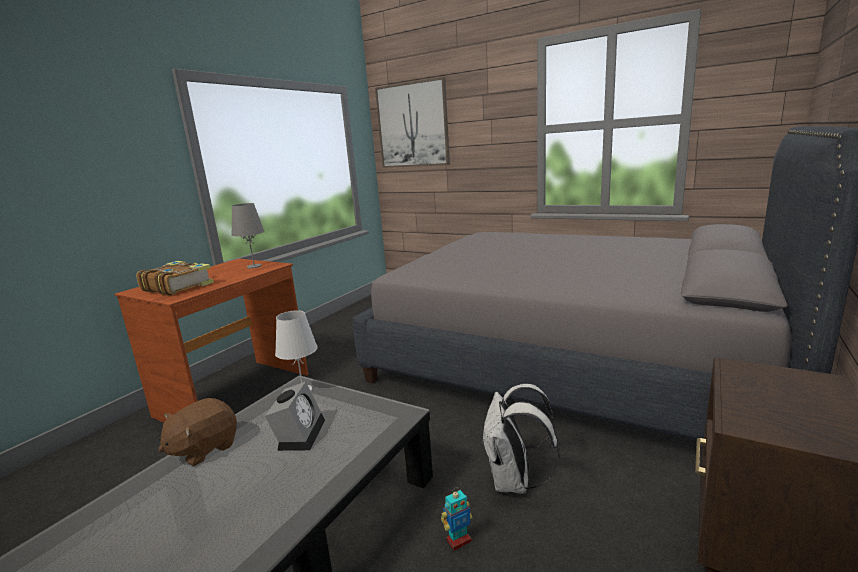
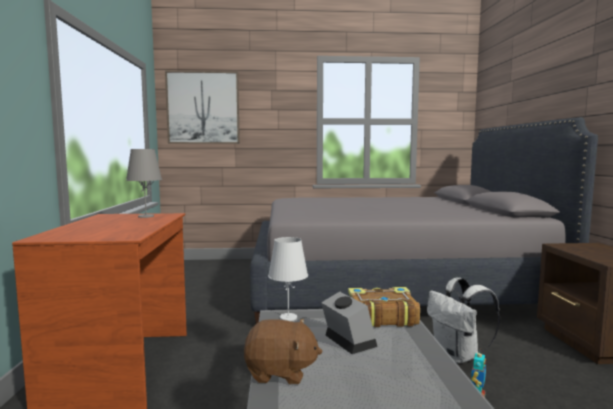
camera: 35 degrees left, 10 degrees down
(177, 287) = (99, 231): book -> book (381, 317)
(204, 448) = (280, 372): brown plush toy -> brown plush toy turned 90 degrees counterclockwise

